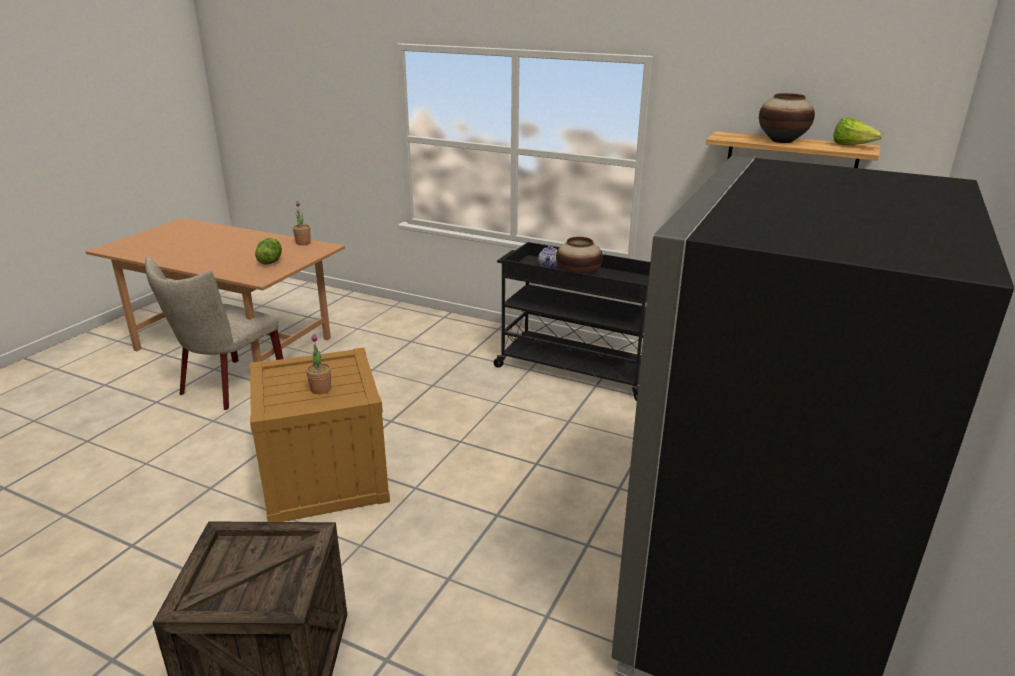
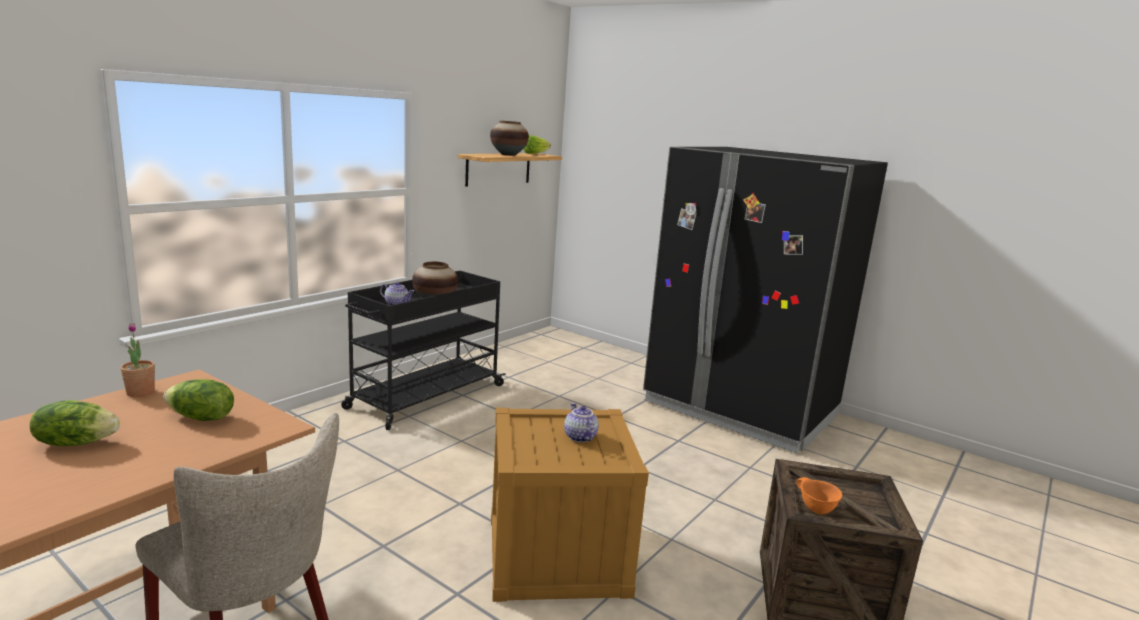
camera: 80 degrees left, 10 degrees down
(233, 549) = (815, 509): none -> orange bowl
(237, 248) = (76, 442): none -> lettuce
(320, 389) = (579, 437): potted plant -> teapot

